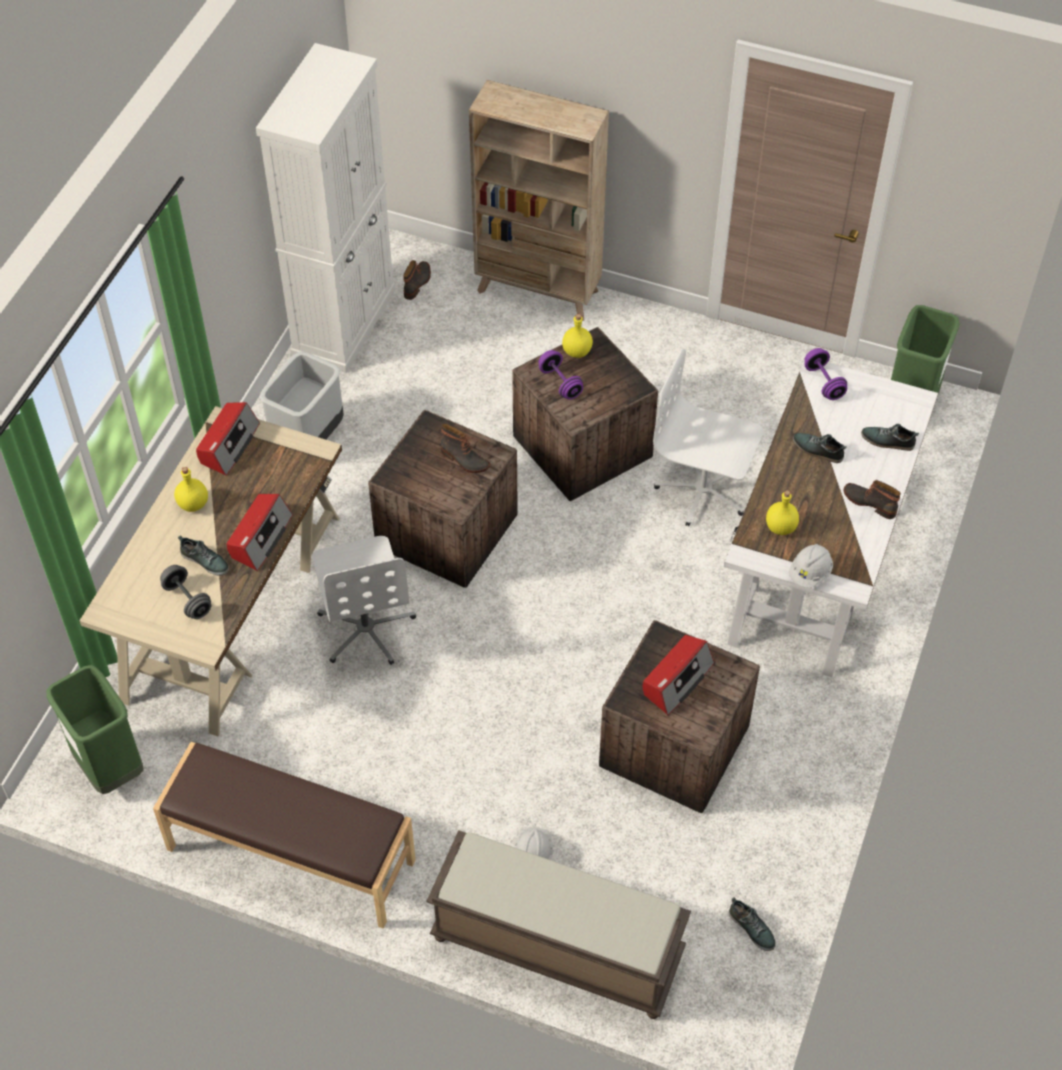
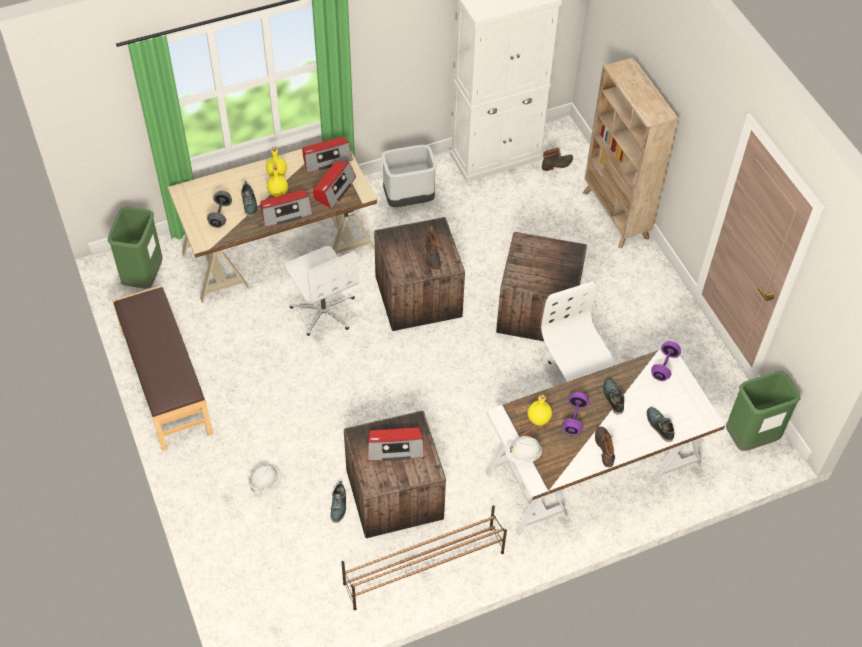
camera: 45 degrees right, 0 degrees up
(280, 469) = (334, 189): none -> radio
(366, 628) = (324, 310): white office chair -> white office chair turned 60 degrees counterclockwise
(555, 947) = (221, 532): brown bench -> none
(560, 383) = (529, 257): purple dumbbell -> purple dumbbell (574, 419)
(577, 352) = (558, 248): yellow bottle -> yellow bottle (278, 193)
(752, 928) = (319, 614): shoe -> shoe (339, 505)
(788, 789) = (423, 568): none -> brown shoe rack

